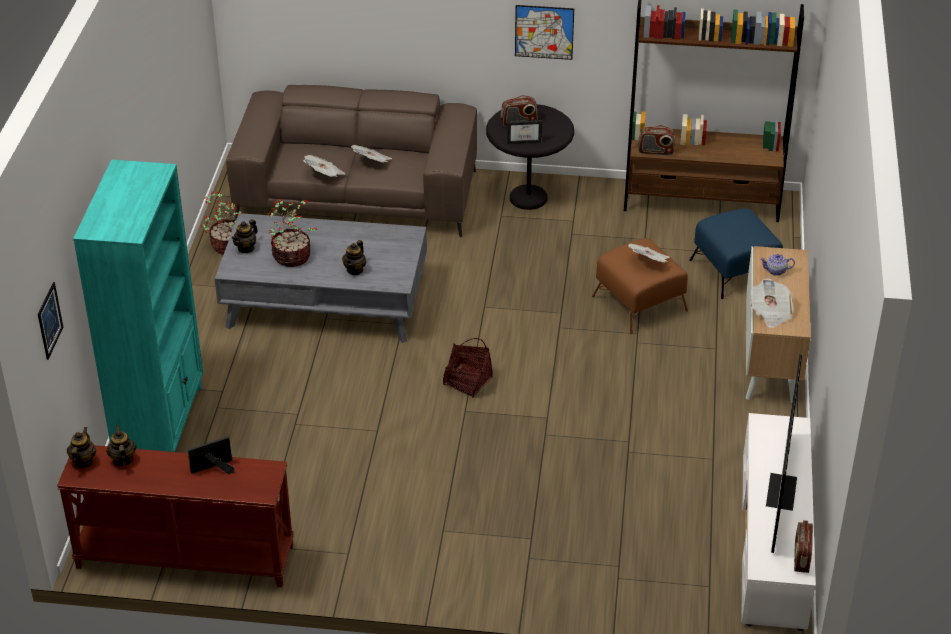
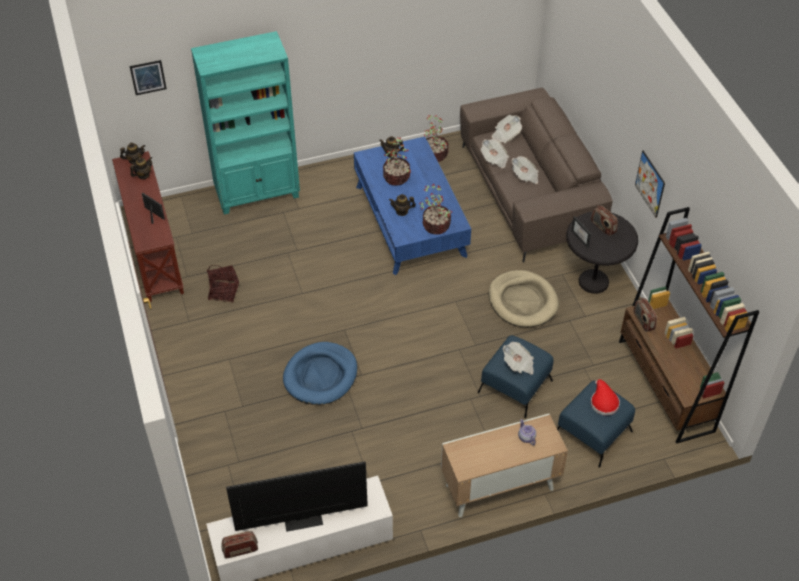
camera: 65 degrees right, 10 degrees up
(326, 301) = (410, 221): grey coffee table -> blue coffee table
(399, 251) = (435, 225): none -> potted plant
(467, 381) = (373, 320): basket -> basket (223, 291)
(520, 257) = (522, 301): none -> beige dog bed
(526, 453) = (321, 376): none -> blue dog bed
(639, 304) = (514, 386): brown ottoman -> blue ottoman
(735, 222) = (603, 402): none -> red hat
(770, 313) = (472, 448): newspaper -> newspaper (505, 135)

